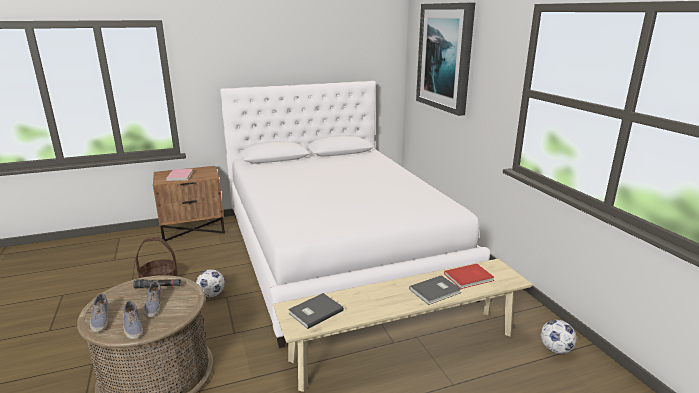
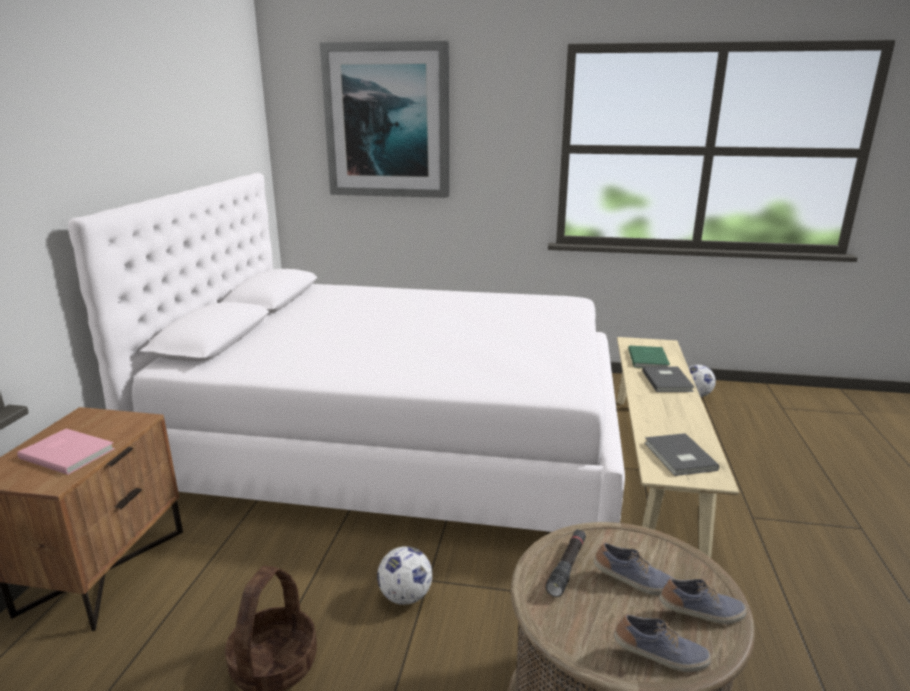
camera: 60 degrees left, 0 degrees up
(470, 278) = (649, 359): red book -> green book

